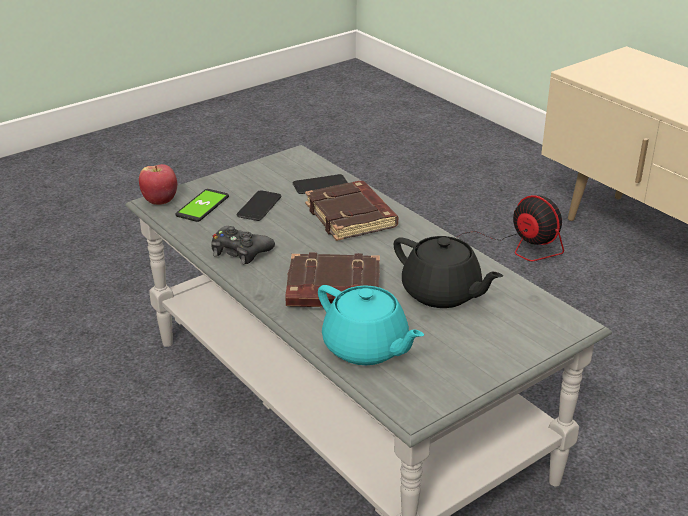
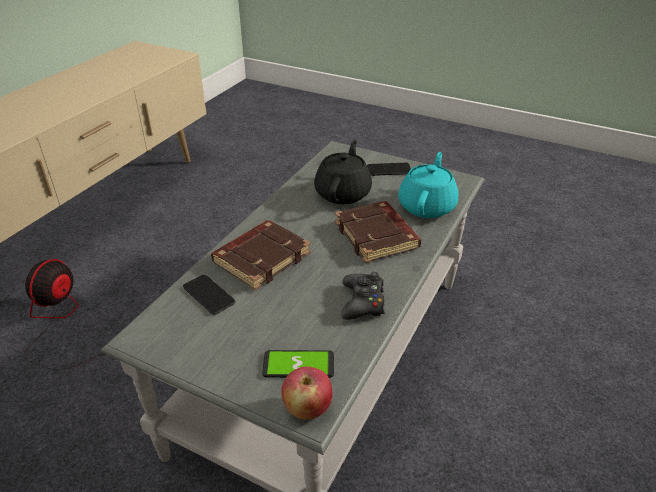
camera: 115 degrees left, 5 degrees up
(259, 206) = (275, 321): phone -> phone (389, 170)

